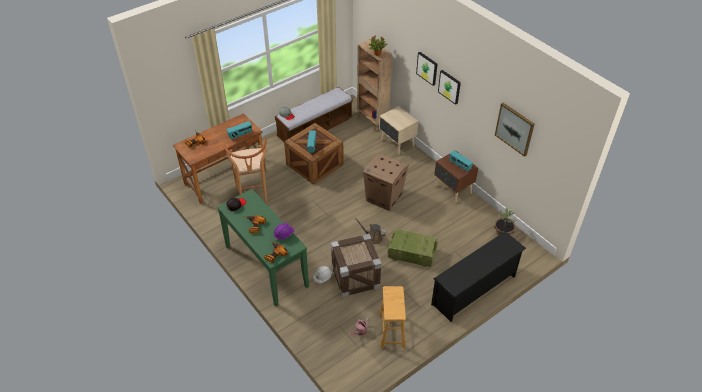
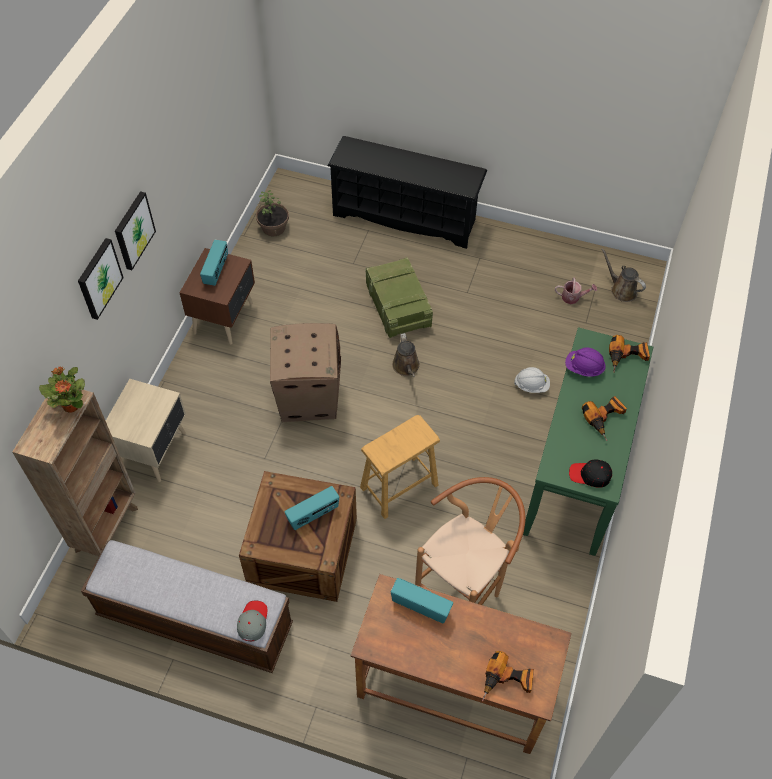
camera: 125 degrees left, 10 degrees up
(347, 359) = (621, 290): none -> brown watering can
(355, 277) = (496, 348): crate -> none
(392, 331) = (541, 267): brown stool -> brown stool (399, 486)
(515, 129) = (206, 107): picture -> none

